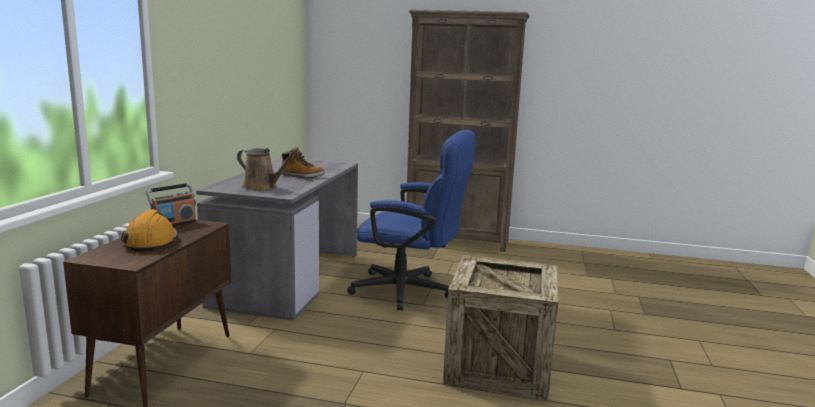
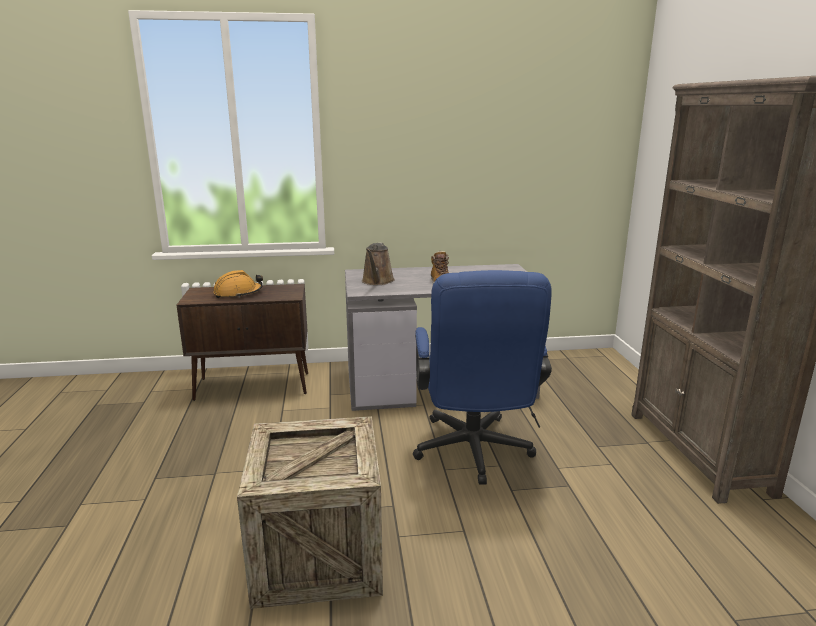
camera: 70 degrees right, 5 degrees up
(173, 224) = (285, 288): radio -> none

